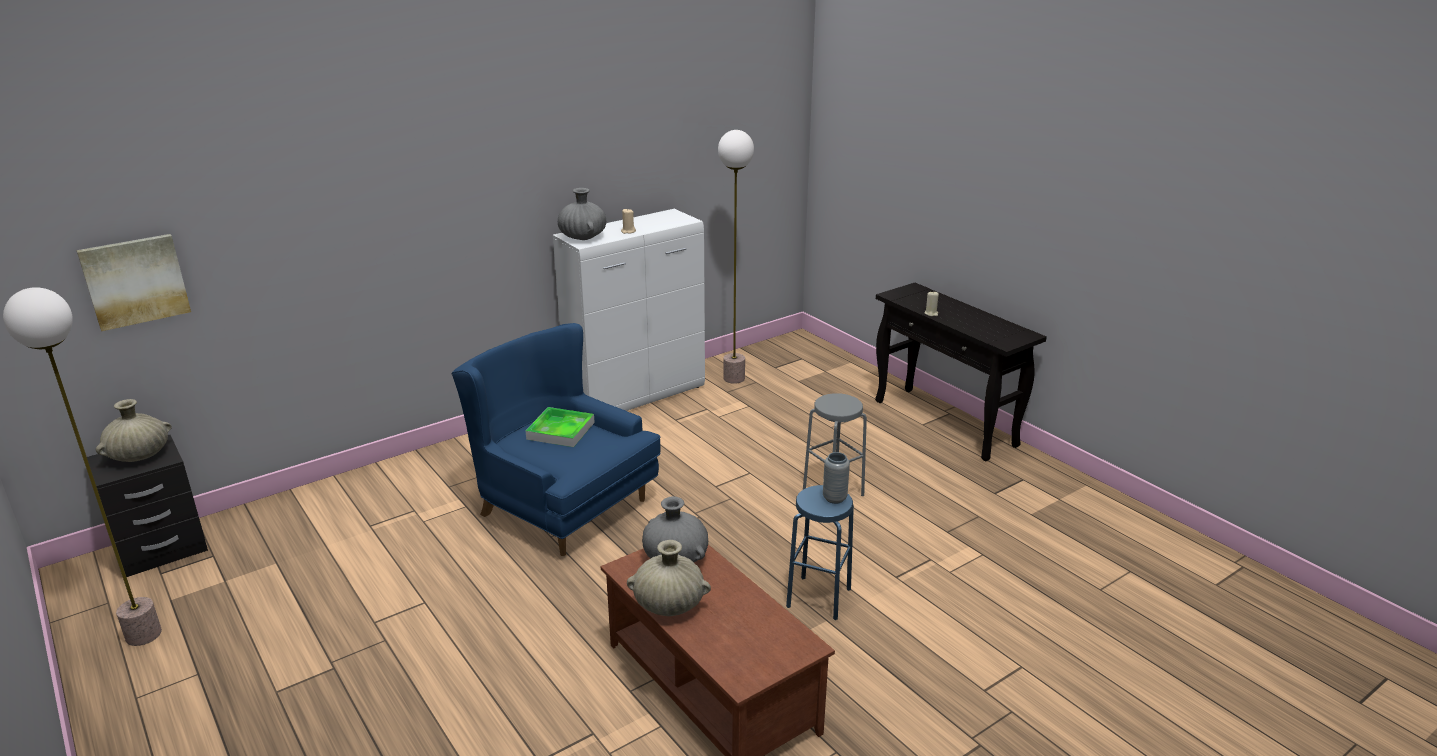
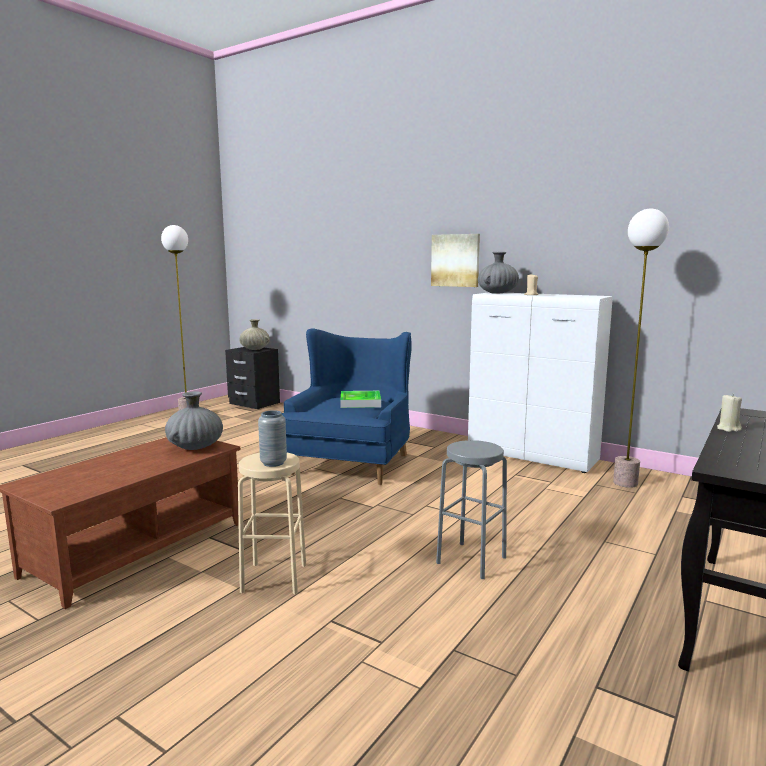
camera: 70 degrees right, 15 degrees down
(135, 281) = (279, 263): picture -> picture (455, 260)
(669, 604) = (132, 453): beige vase -> none
(819, 597) = (274, 578): blue stool -> beige stool

